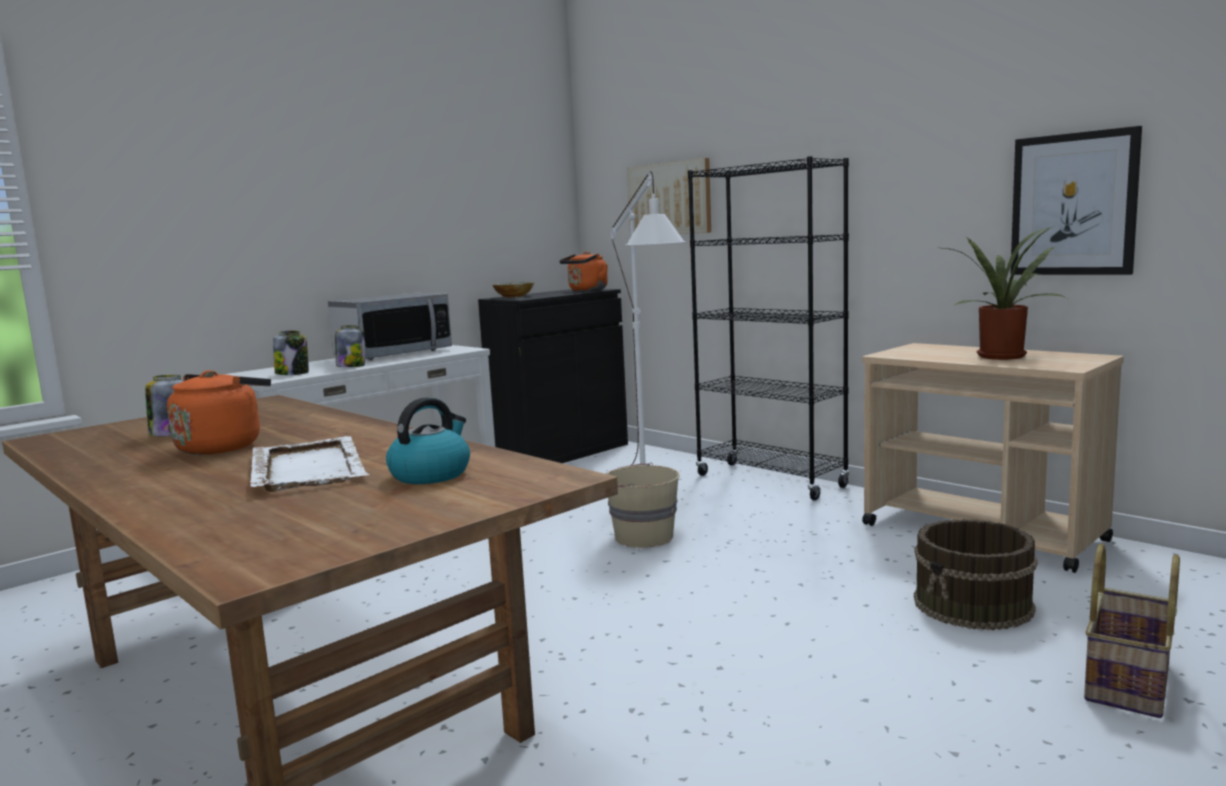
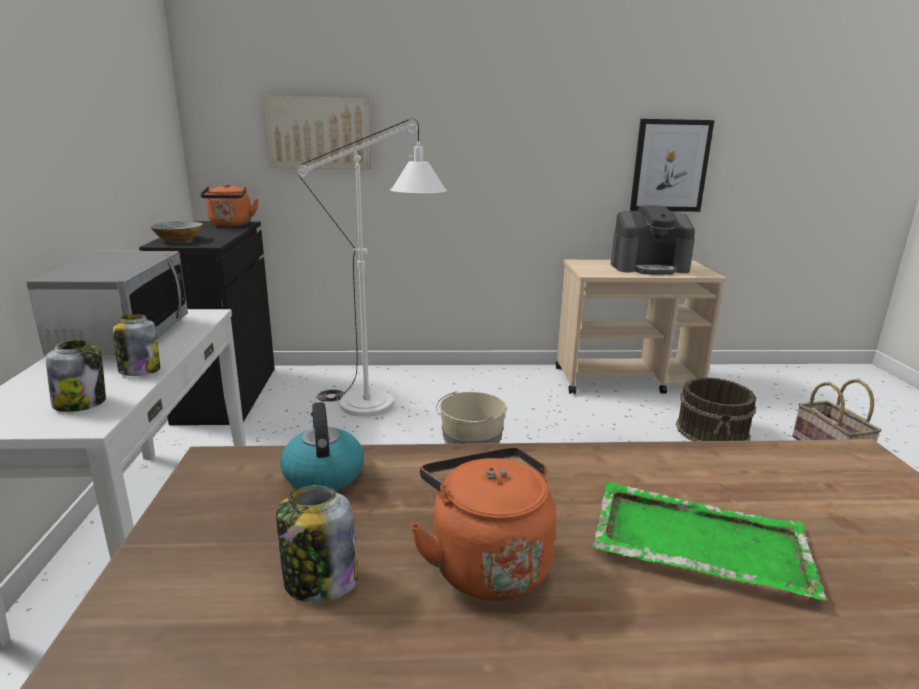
camera: 50 degrees left, 10 degrees up
(308, 468) = (697, 542): white tray -> green tray
(431, 474) = (799, 494): kettle -> kettle (323, 474)
(771, 481) = (452, 375): black bookcase -> none
(1002, 356) = (649, 267): potted plant -> coffee machine

